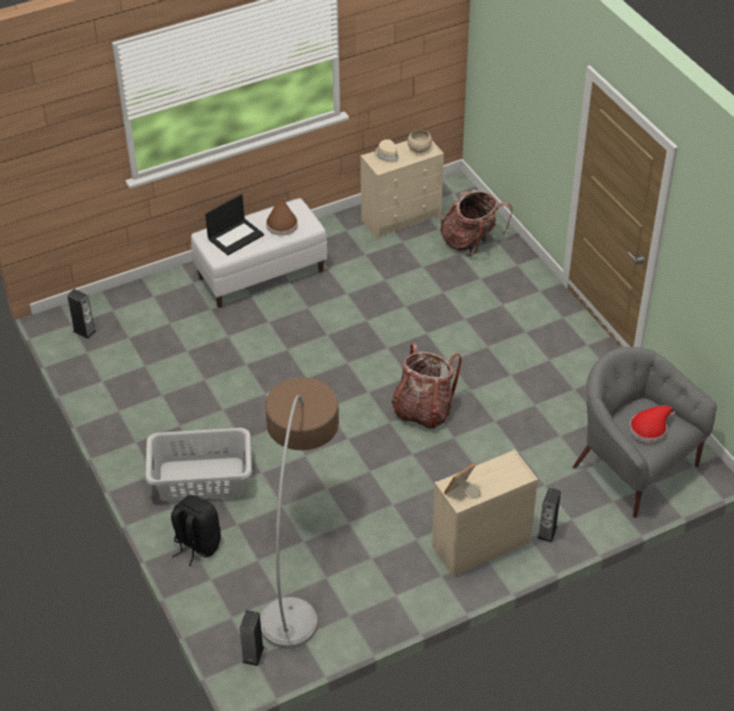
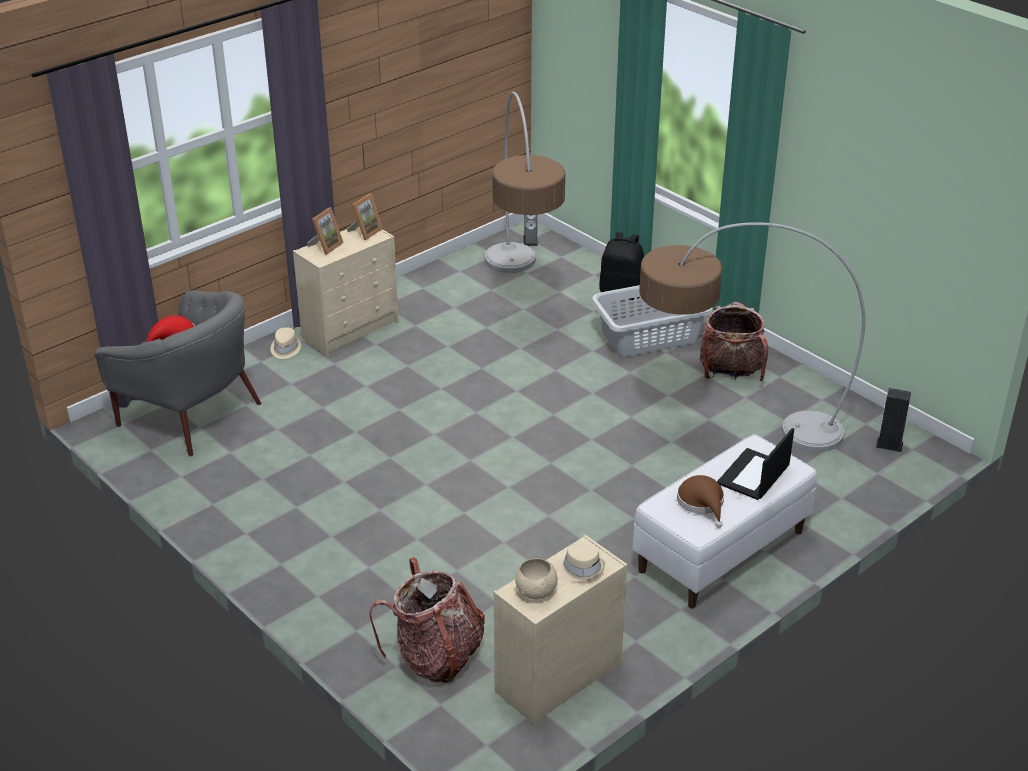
camera: 165 degrees right, 10 degrees down
(196, 366) = (728, 430): none -> floor lamp
(423, 410) = (441, 429): backpack -> backpack (731, 372)
(504, 479) = (326, 246): none -> picture frame
(547, 532) = (285, 348): speaker -> beige hat

